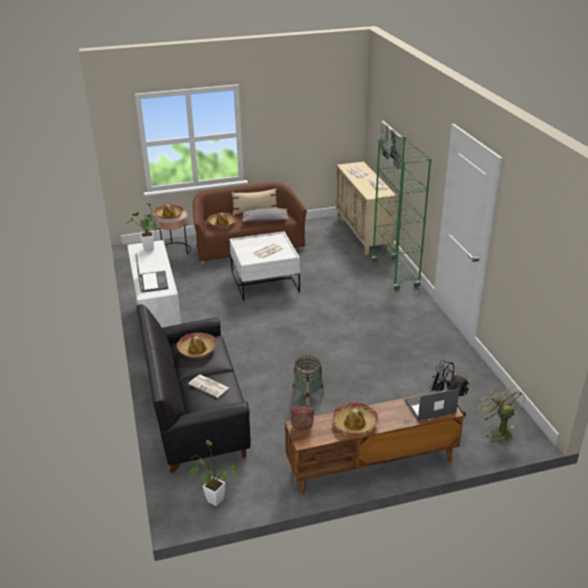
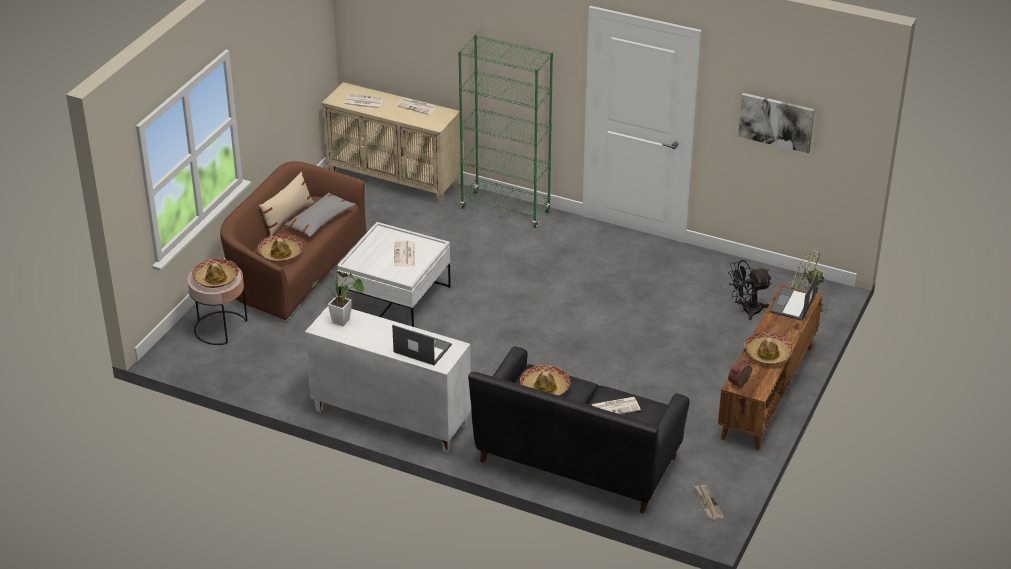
camera: 50 degrees left, 5 degrees up
(212, 499) = (707, 503): potted plant -> newspaper
(308, 395) = (632, 376): basket -> none
(391, 144) = (430, 48): picture -> picture (776, 122)

